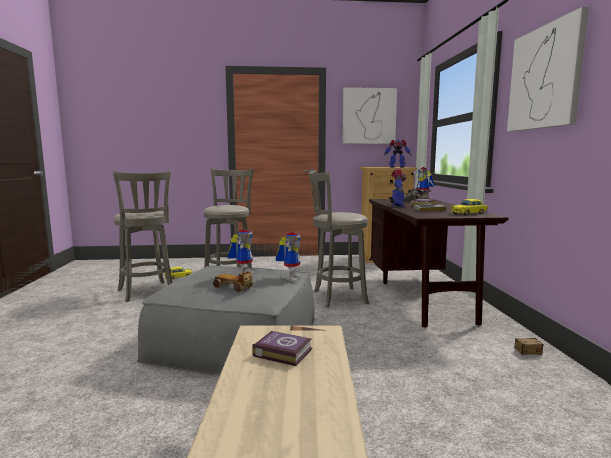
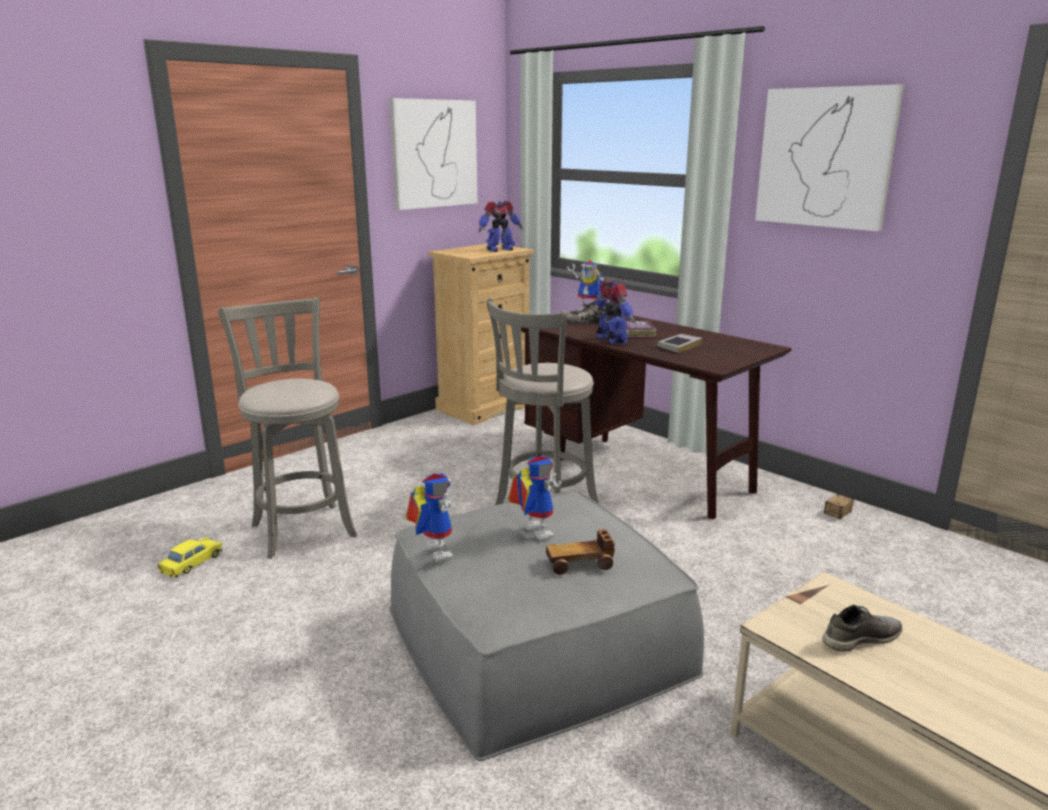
camera: 40 degrees left, 10 degrees up
(147, 292) = (196, 625): grey stool -> none
(282, 352) = (860, 638): book -> grey shoe
(290, 277) = (593, 511): toy robot -> toy robot (432, 552)
(469, 213) = (738, 346): yellow toy car -> none

